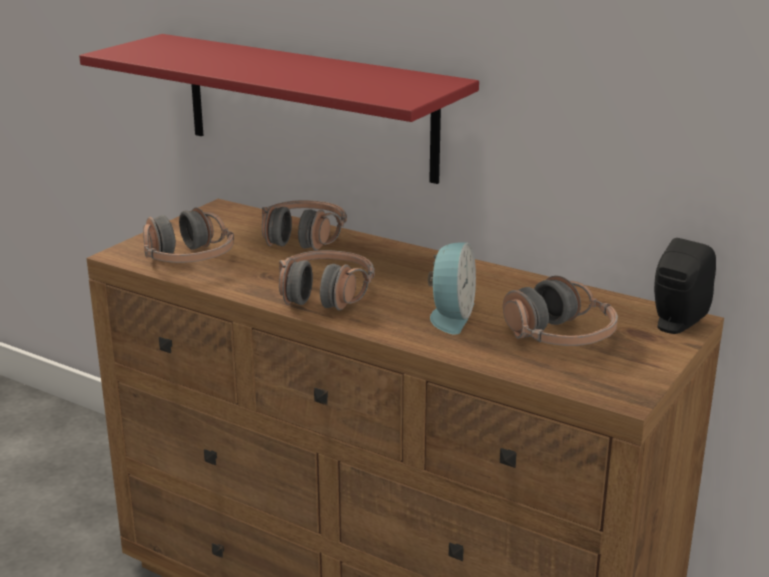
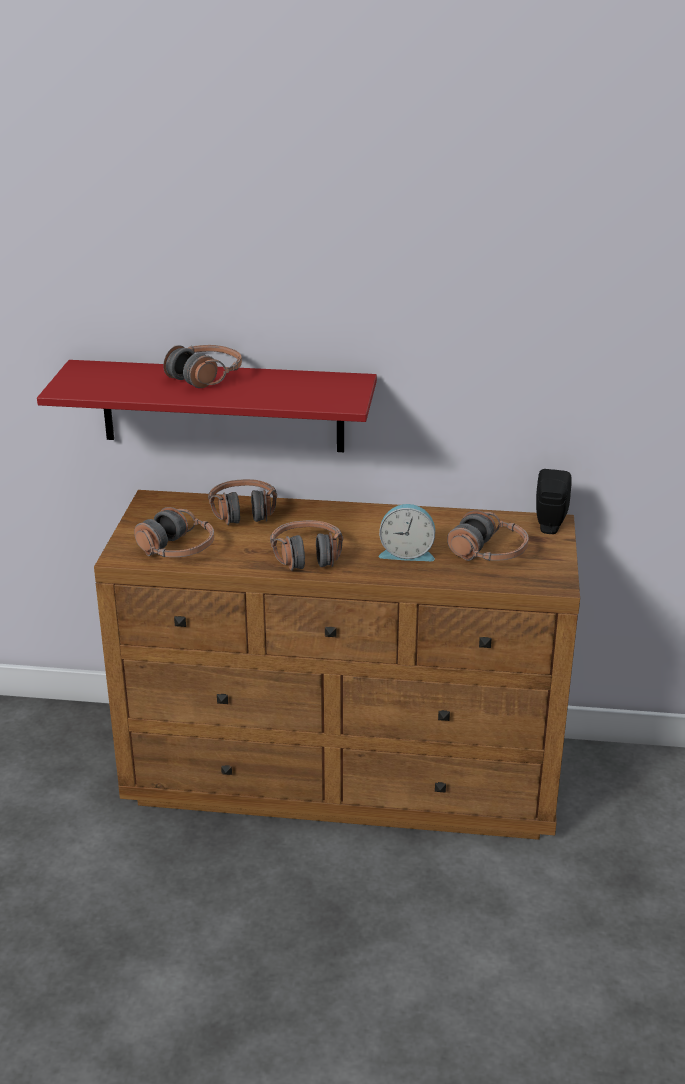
camera: 25 degrees left, 5 degrees up
(275, 59) = (205, 376): none -> headphones
(450, 316) = (407, 553): alarm clock -> alarm clock turned 105 degrees clockwise

